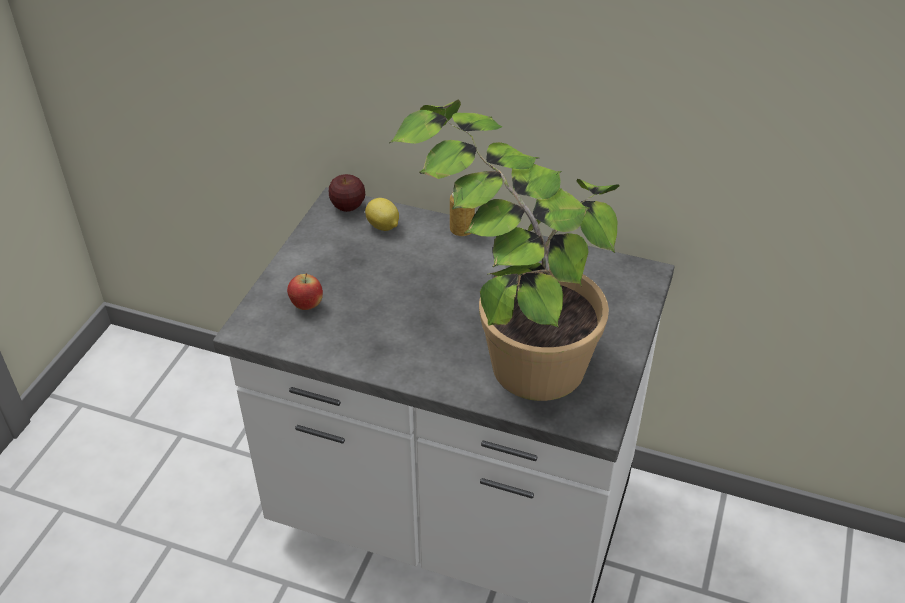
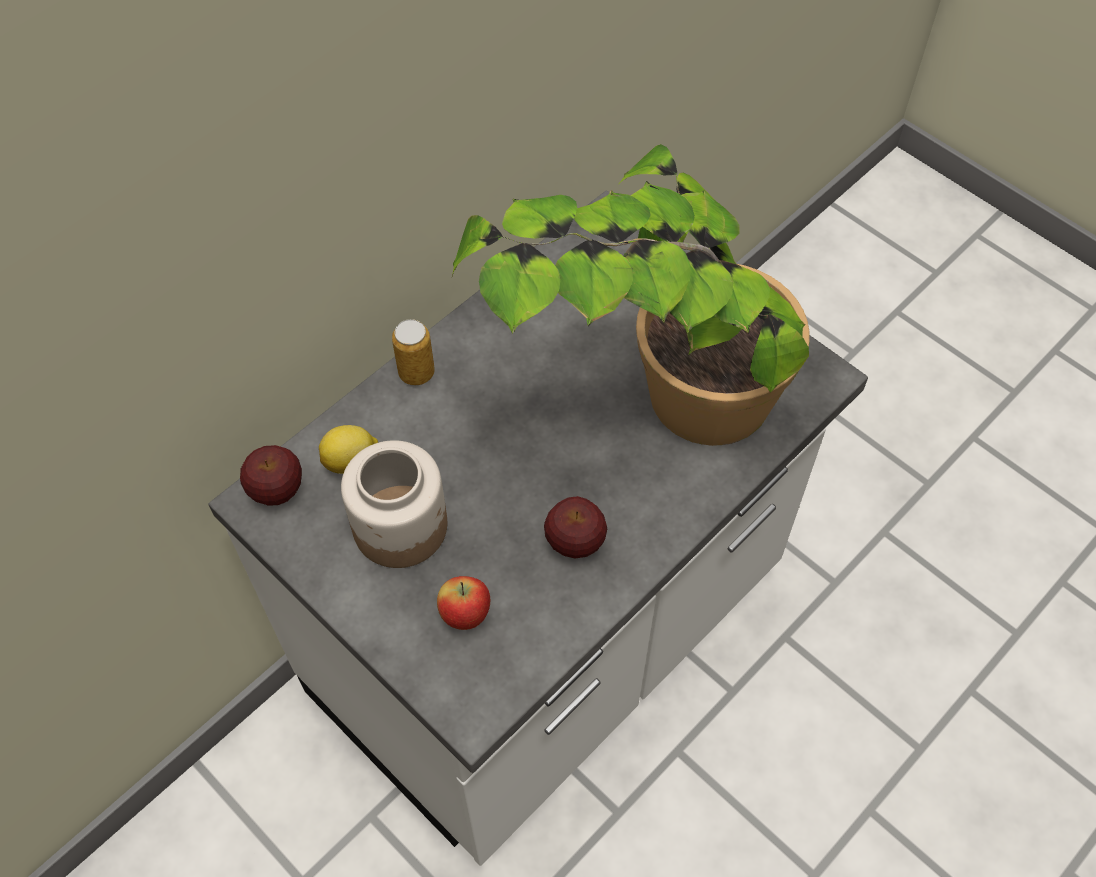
camera: 65 degrees left, 15 degrees up
(352, 260) = (401, 526): none -> jar
(382, 336) = (575, 542): none -> apple

